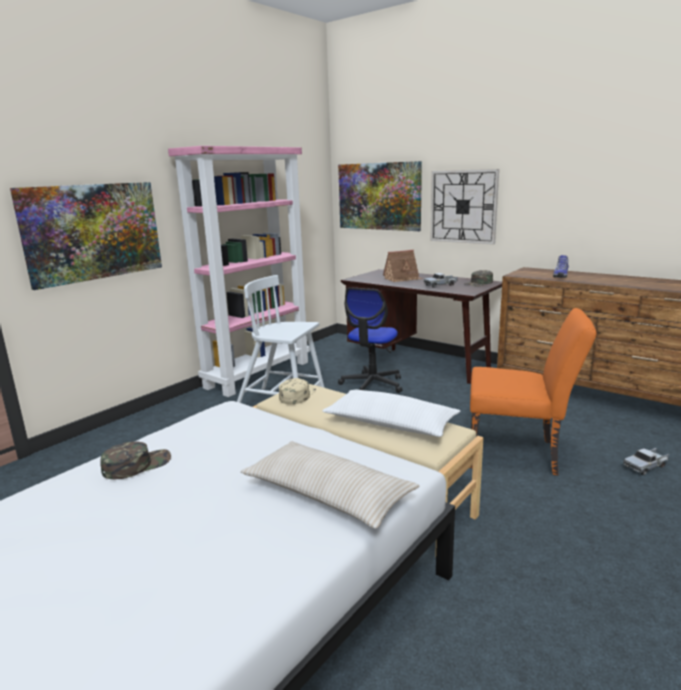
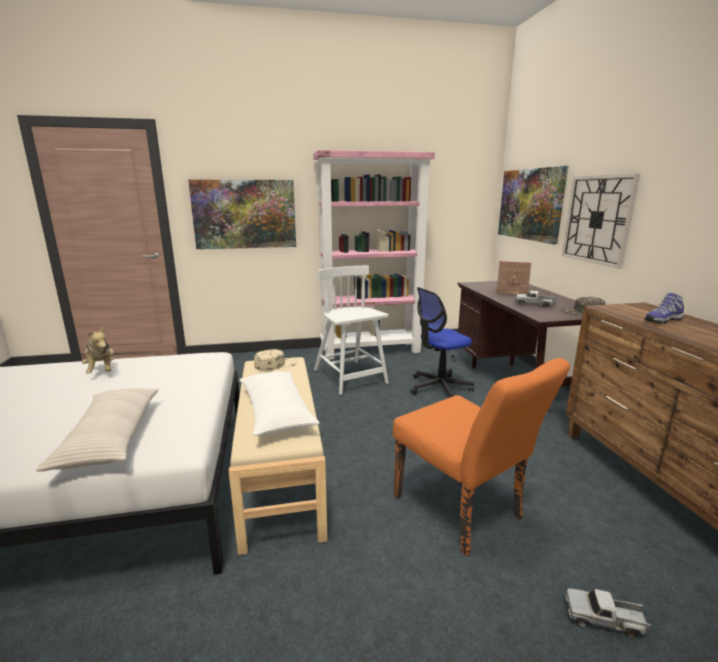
camera: 40 degrees right, 0 degrees up
(137, 465) = (102, 370): green cap -> plush toy

